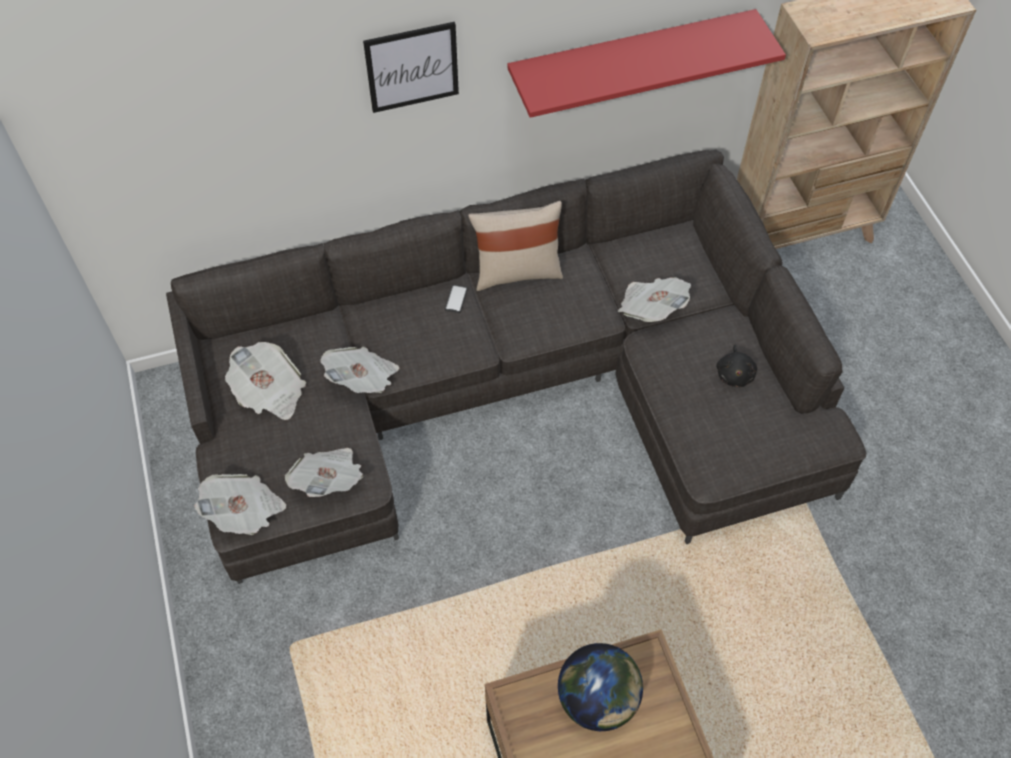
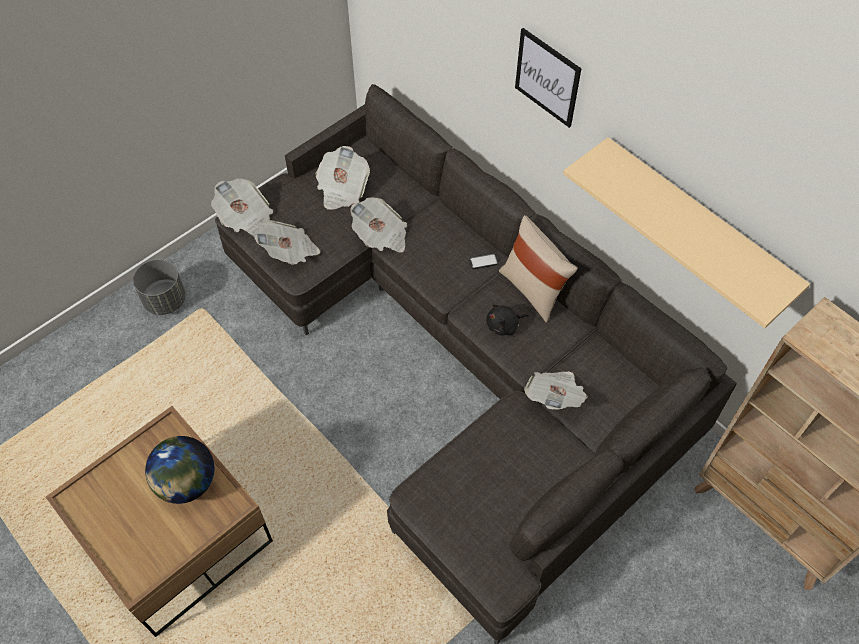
camera: 65 degrees right, 0 degrees up
(251, 686) = (165, 300): none -> grey planter
(631, 58) = (697, 223): red shelf -> beige shelf
(734, 374) = (523, 483): black plush toy -> black plush toy (504, 325)

